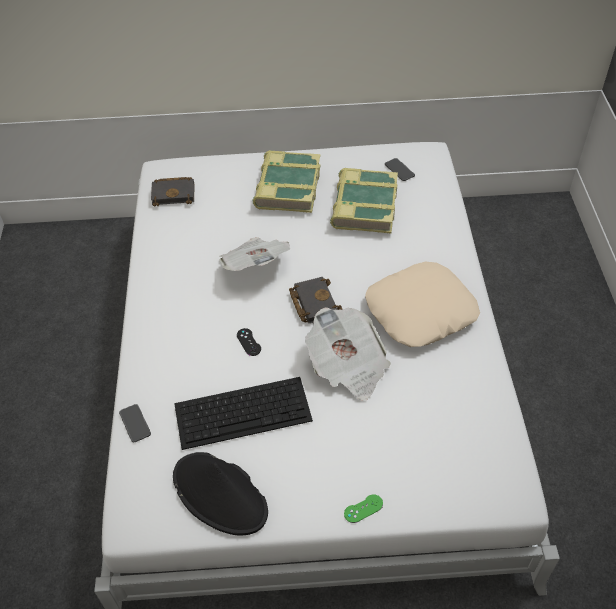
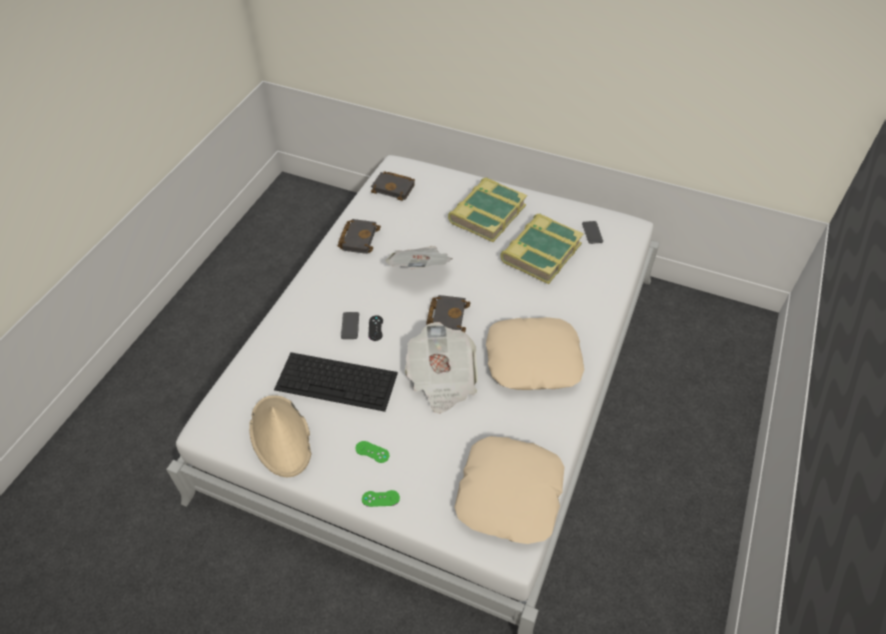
camera: 25 degrees right, 0 degrees up
(135, 423) = (254, 355): phone -> phone (350, 326)
(169, 258) = (358, 238): none -> black book
(220, 494) = (281, 437): black hat -> beige hat
(325, 467) = (372, 452): none -> green game controller
(482, 446) = (510, 494): none -> beige pillow

